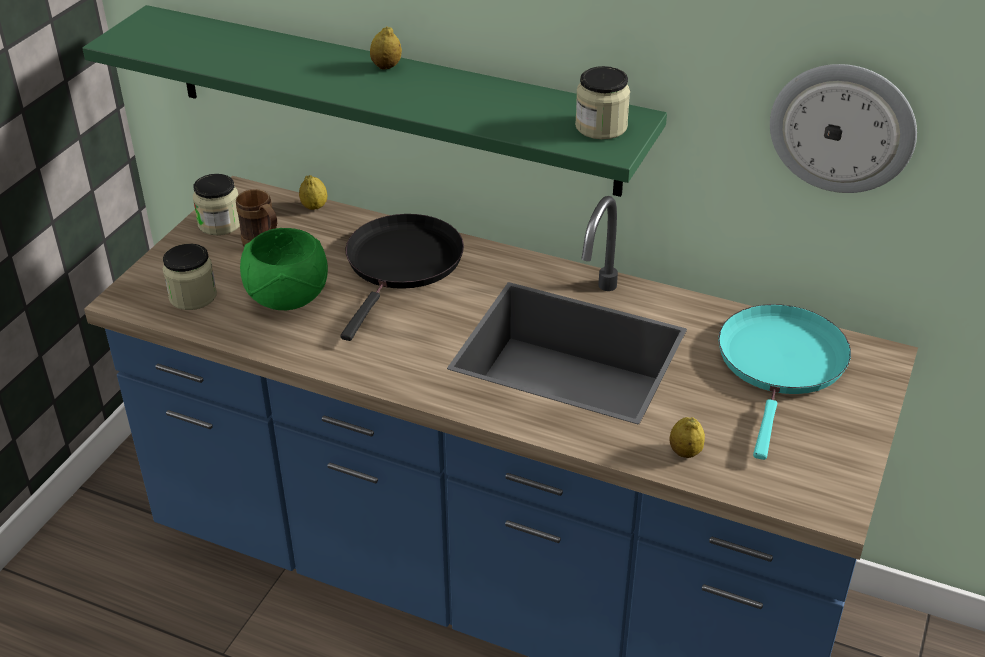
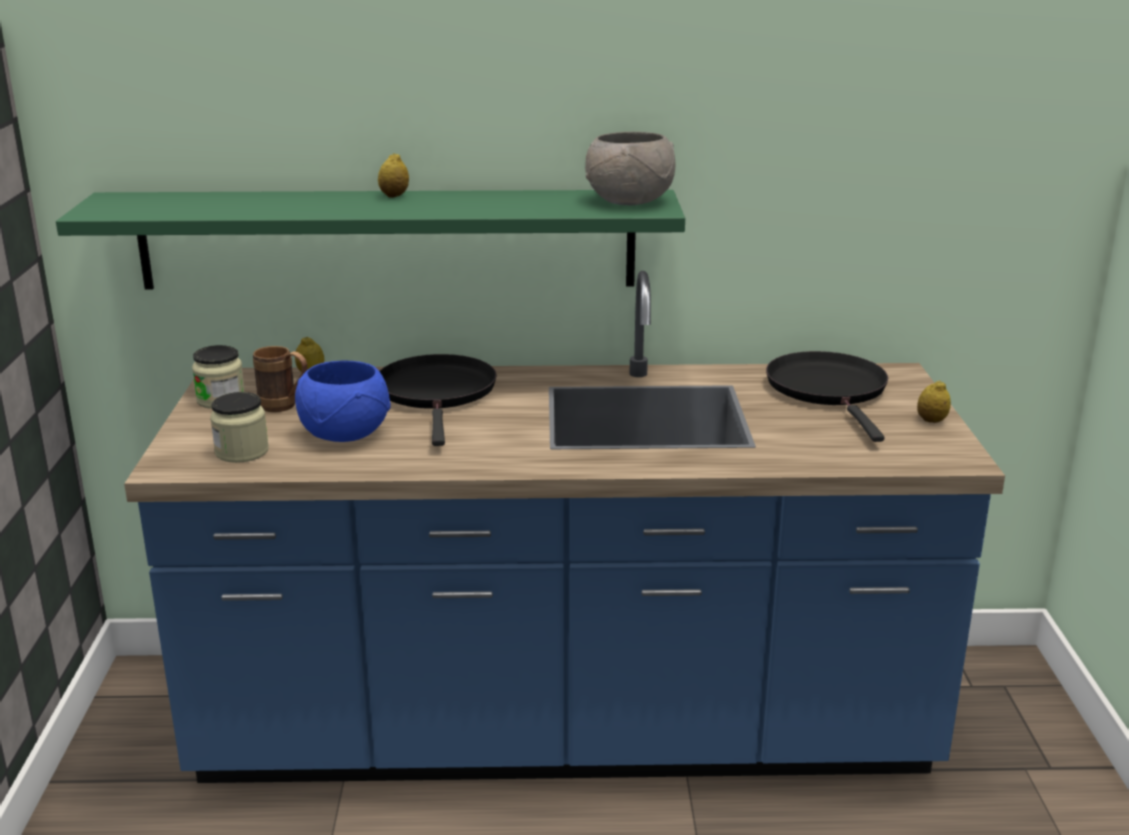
camera: 25 degrees left, 15 degrees down
(287, 298) = (345, 435): green bowl -> blue bowl
(601, 127) = (631, 201): jar -> grey bowl
(685, 452) = (811, 455): lemon -> lemon (931, 421)
(781, 363) = (829, 390): turquoise frying pan -> black frying pan
(842, 127) = (831, 169): wall clock -> none

